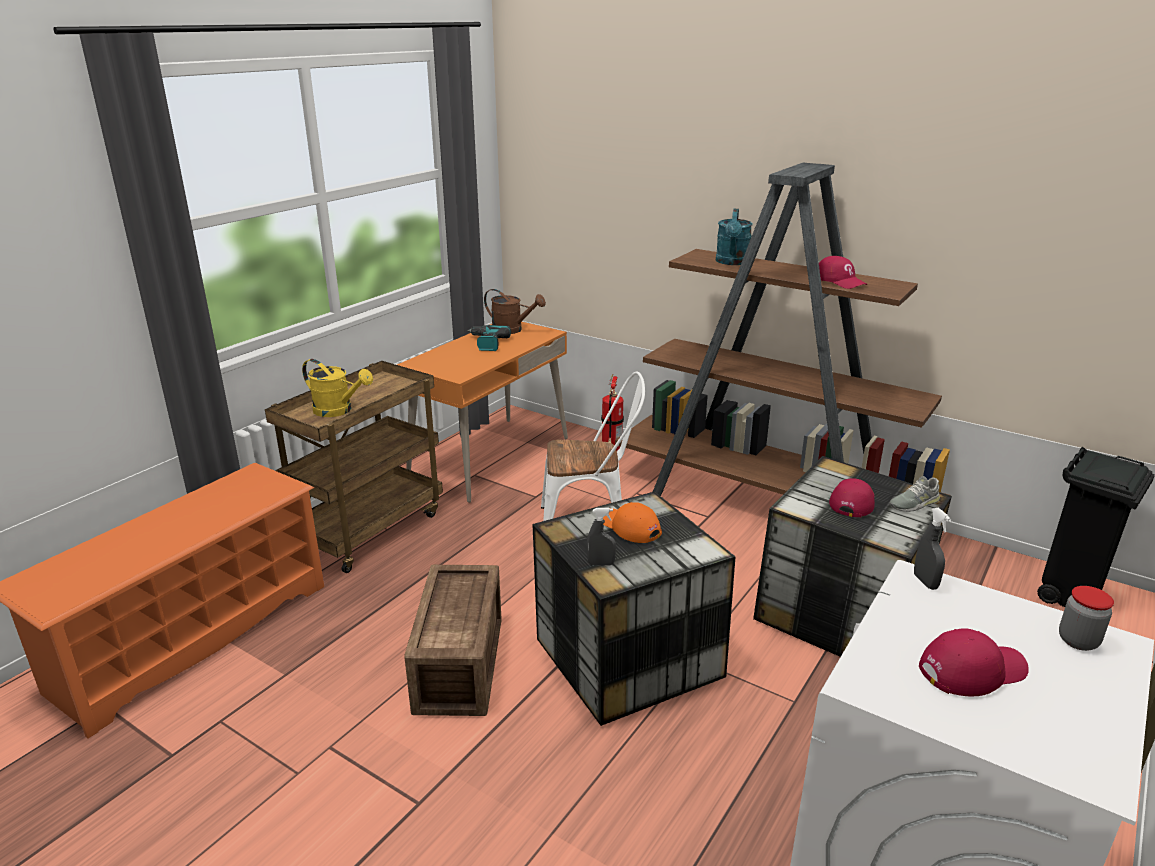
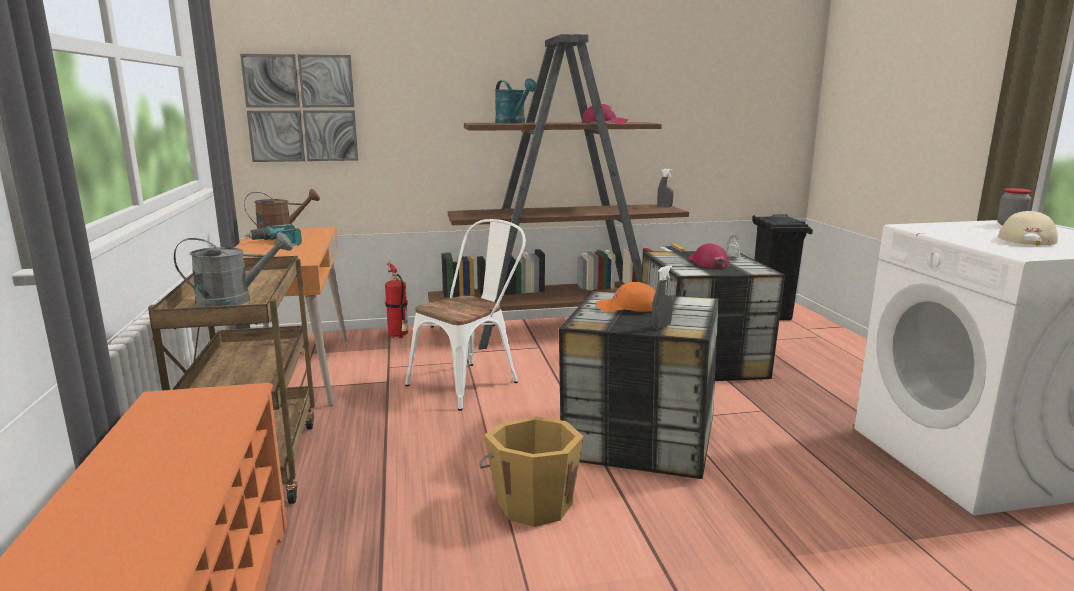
camera: 45 degrees left, 10 degrees down
(338, 411) = (234, 300): yellow watering can -> grey watering can
(462, 662) = (534, 503): crate -> orange bucket
(563, 208) = (301, 108): none -> picture
(925, 582) = (918, 226): grey spray bottle -> grey spray bottle (664, 206)
(971, 669) = (1024, 239): red cap -> beige cap

